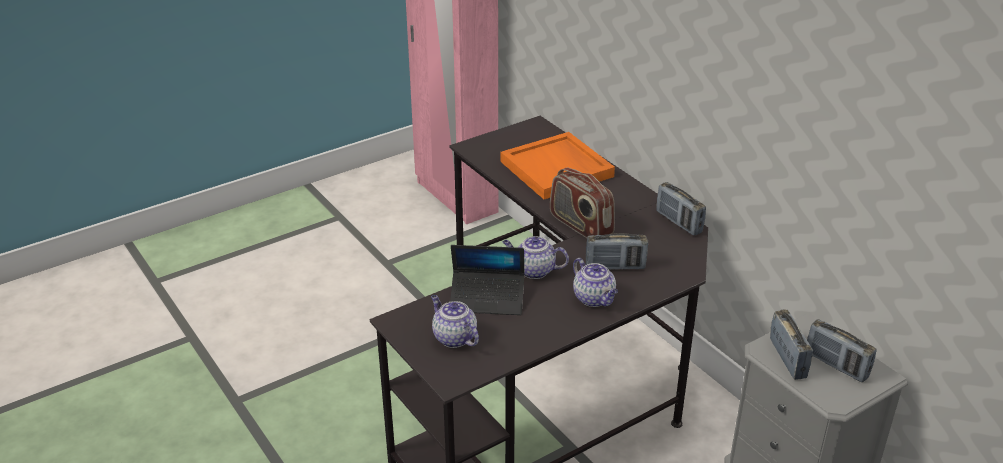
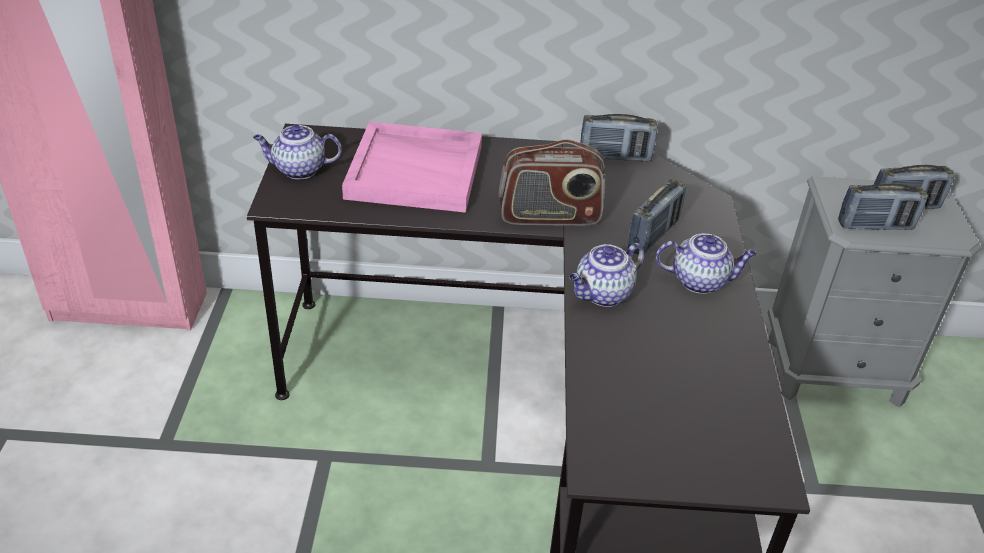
camera: 55 degrees left, 5 degrees up
(453, 337) = (682, 432): teapot -> teapot (298, 170)
(487, 299) = (626, 361): laptop -> none
(557, 169) = (416, 171): orange tray -> pink tray
(787, 359) = (875, 226): radio -> radio turned 150 degrees clockwise

